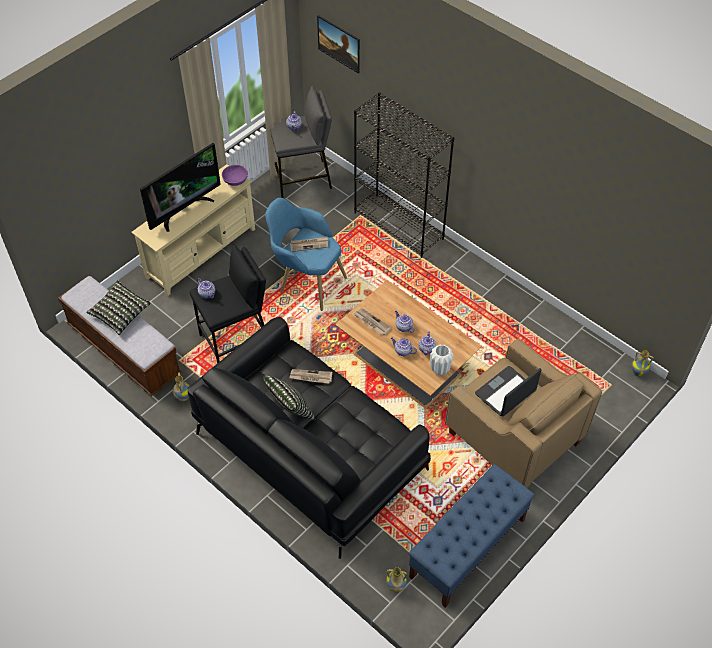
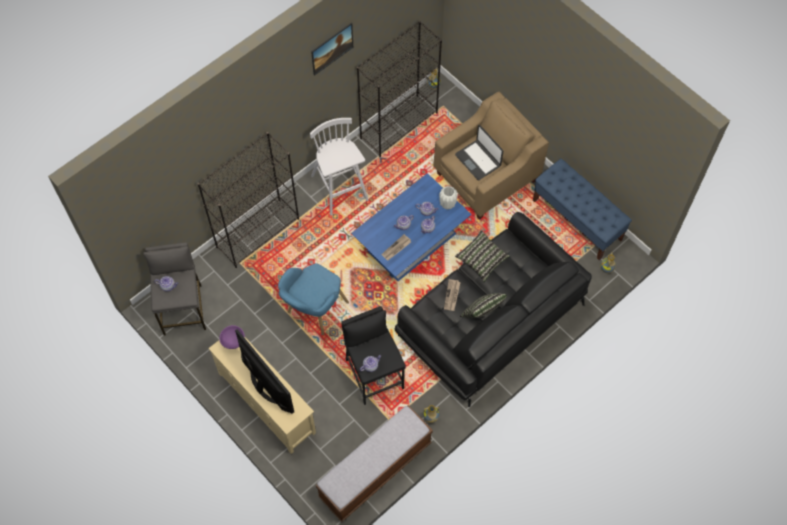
camera: 85 degrees left, 10 degrees up
(120, 313) = (368, 451): pillow -> pillow (482, 259)
(309, 245) = (310, 287): newspaper -> none
(339, 52) = (146, 207): picture -> picture (332, 54)
(405, 363) = (410, 243): brown coffee table -> blue coffee table
(467, 291) = (340, 189): none -> white stool
(569, 340) = (399, 125): none -> black bookcase

